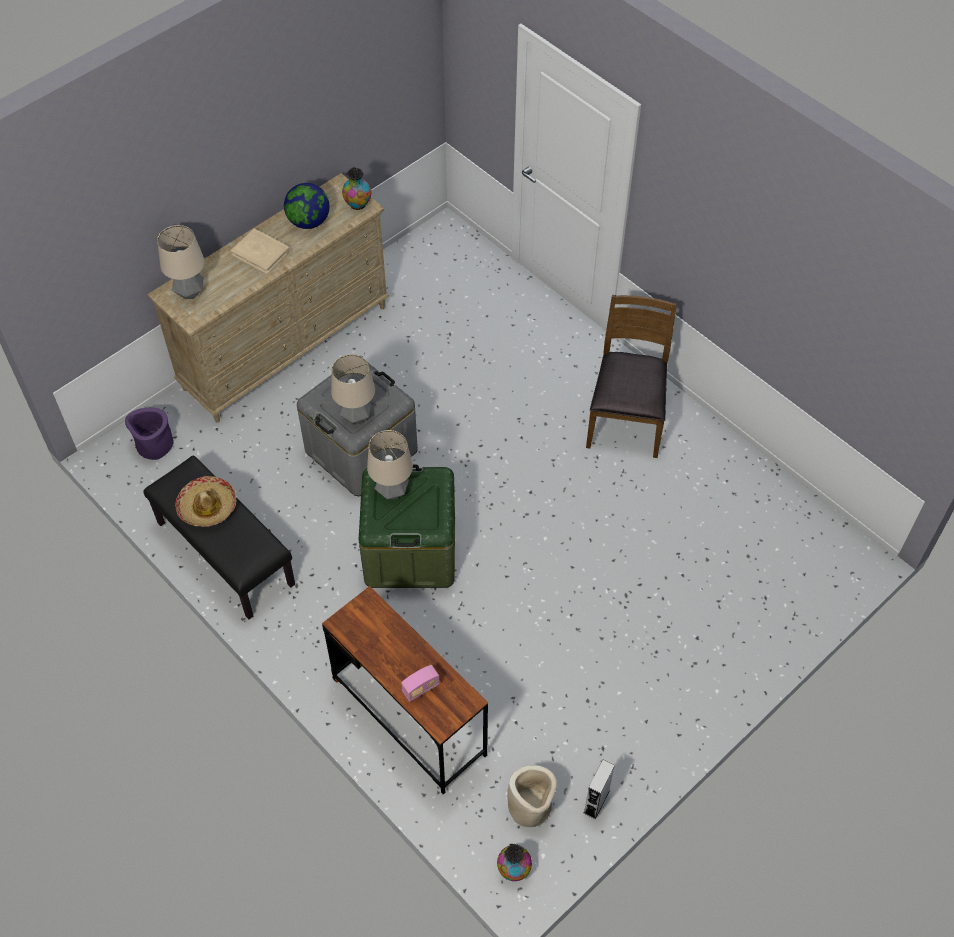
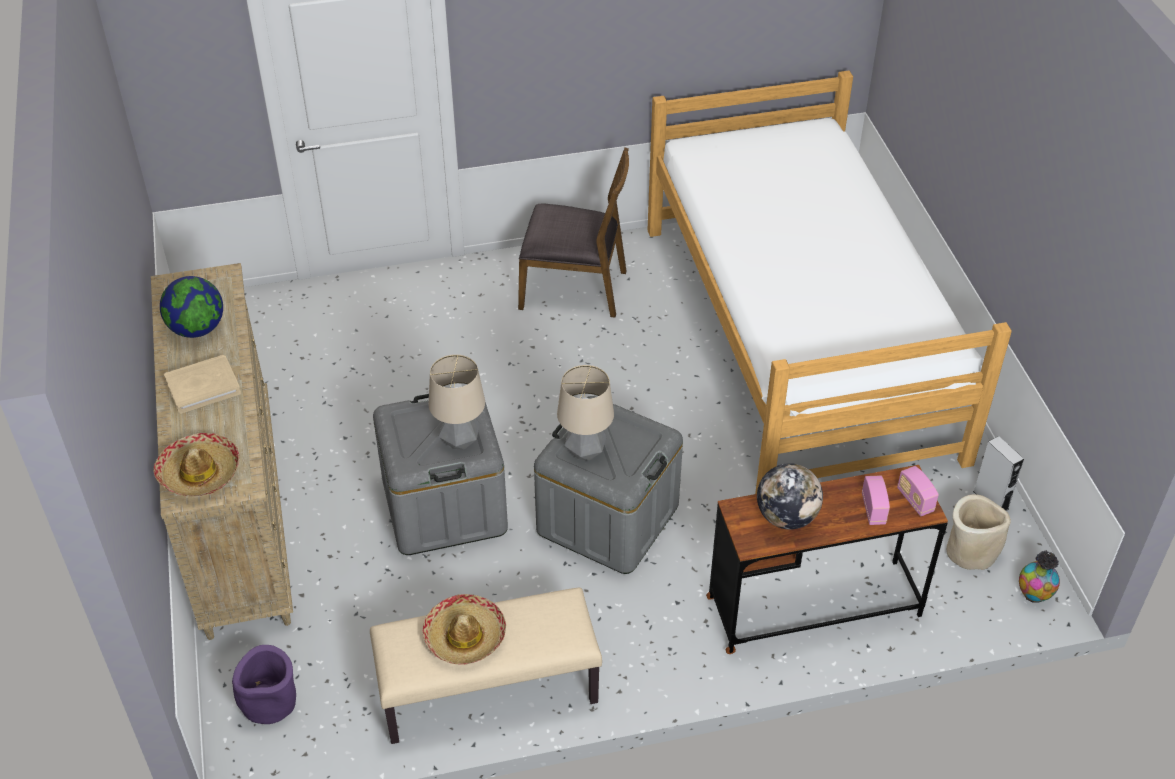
camera: 60 degrees left, 10 degrees down
(190, 292) = (199, 473): table lamp -> hat
(224, 554) = (488, 692): black bench -> beige bench
(358, 205) = (214, 281): vase -> none
(379, 635) = (786, 517): none -> globe
(410, 550) = (607, 519): green storage box -> grey storage box
(447, 713) = (915, 500): none -> radio
(626, 418) = (574, 288): brown chair -> brown chair turned 150 degrees clockwise
(683, 590) = (798, 338): none -> bed

